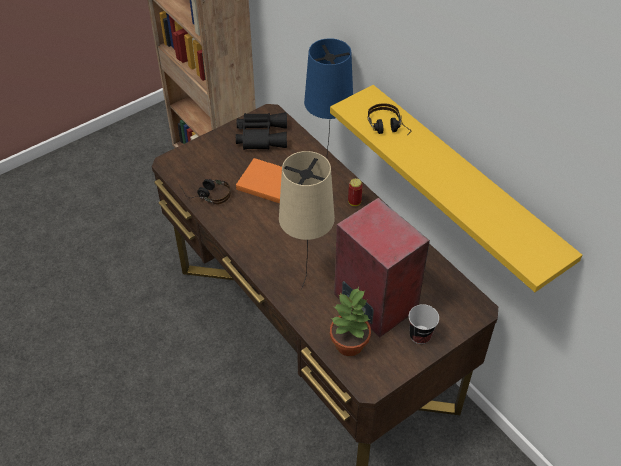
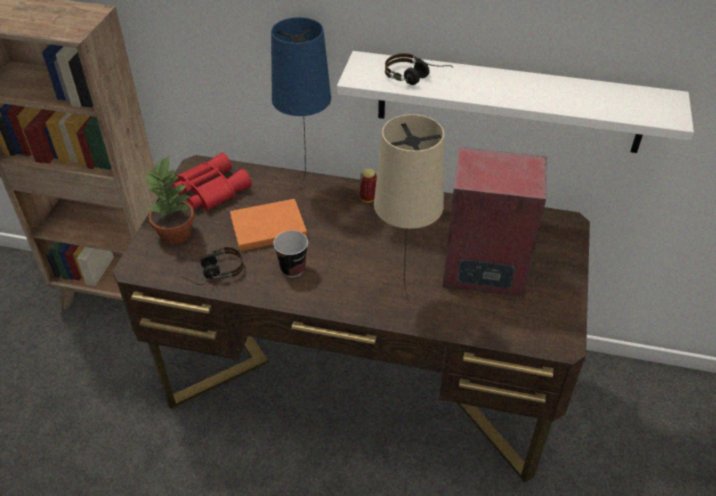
camera: 40 degrees left, 5 degrees down
(261, 135) = (209, 189): black binoculars -> red binoculars
(350, 344) = (507, 320): potted plant -> potted plant (176, 233)
(420, 335) = (552, 273): cup -> cup (293, 269)
(463, 185) = (509, 103): yellow shelf -> white shelf

